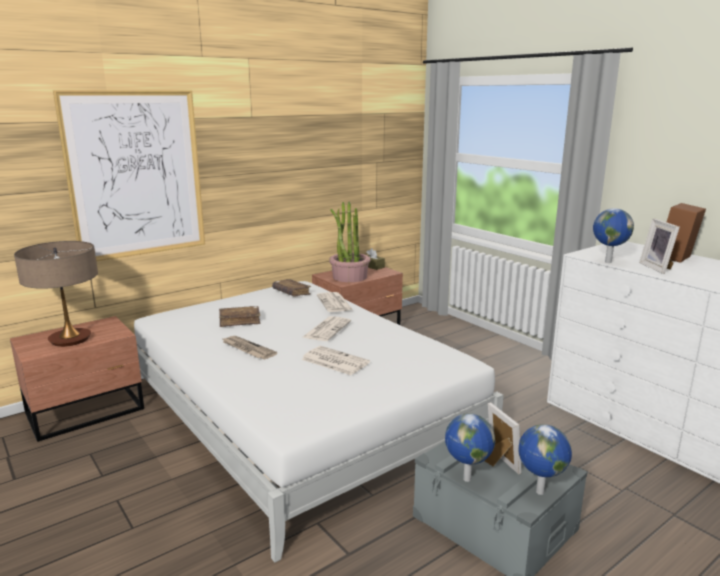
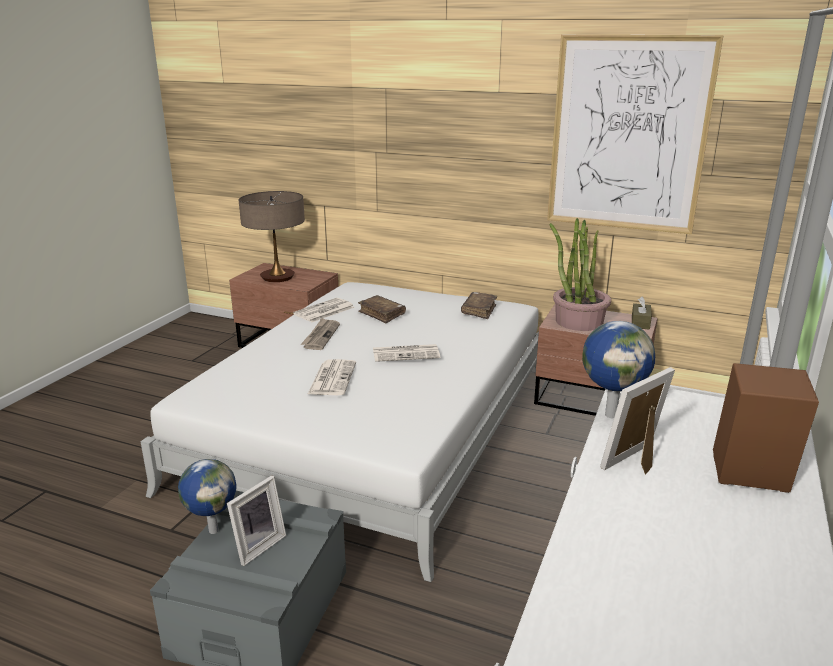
camera: 60 degrees right, 5 degrees up
(136, 175) = (367, 143): picture -> picture (628, 135)
(335, 303) = (481, 337): newspaper -> newspaper (324, 311)
(538, 492) = (212, 586): globe -> none

